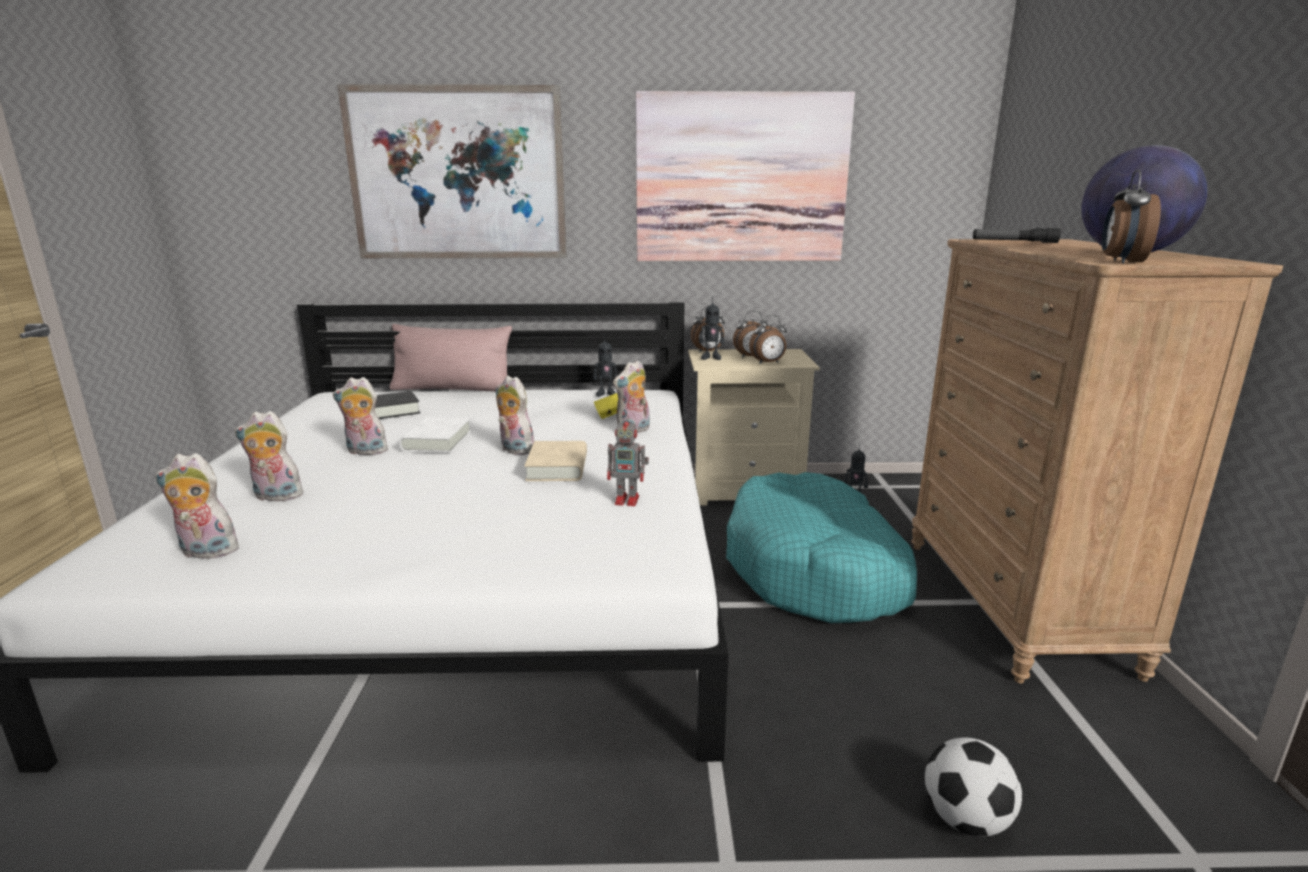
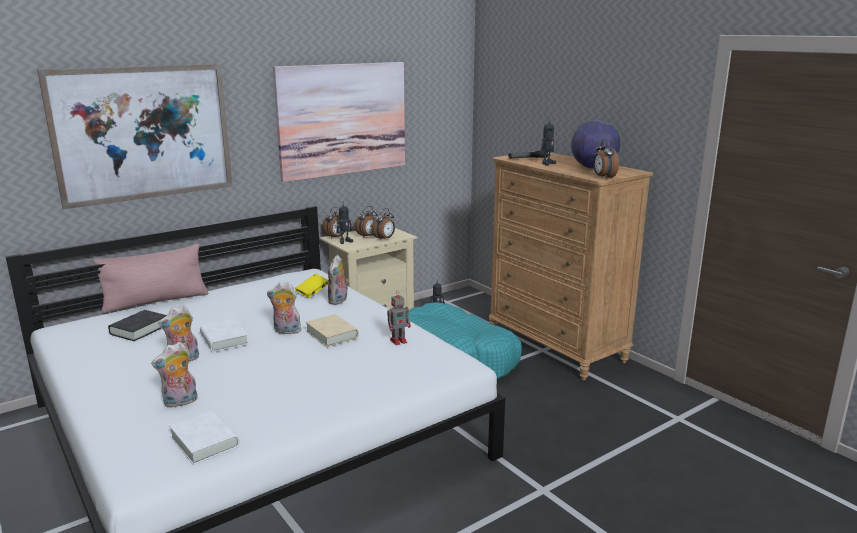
camera: 35 degrees left, 0 degrees up
(205, 552) = (205, 442): plush toy -> white book
(606, 394) = (280, 280): toy robot -> toy robot (547, 163)
(965, 819) = (605, 437): football -> none

